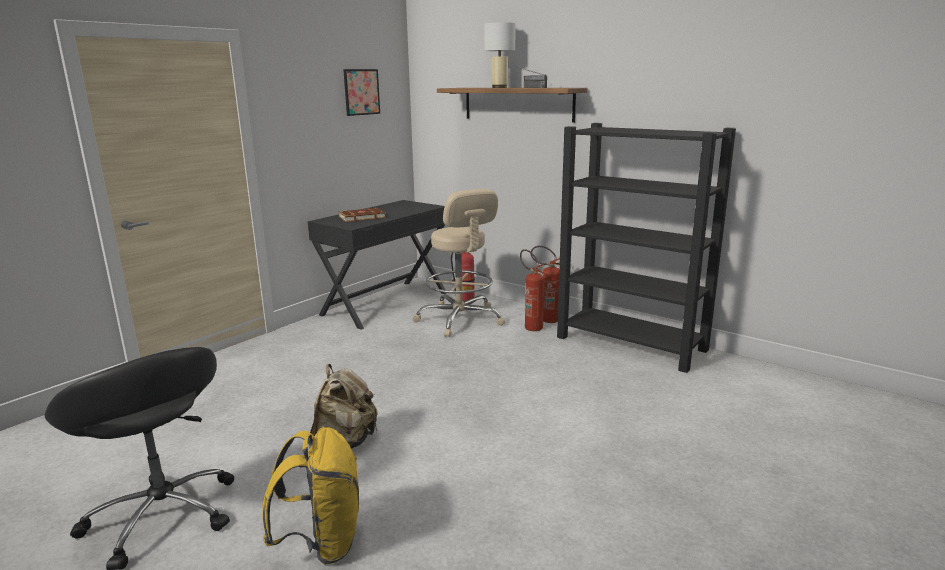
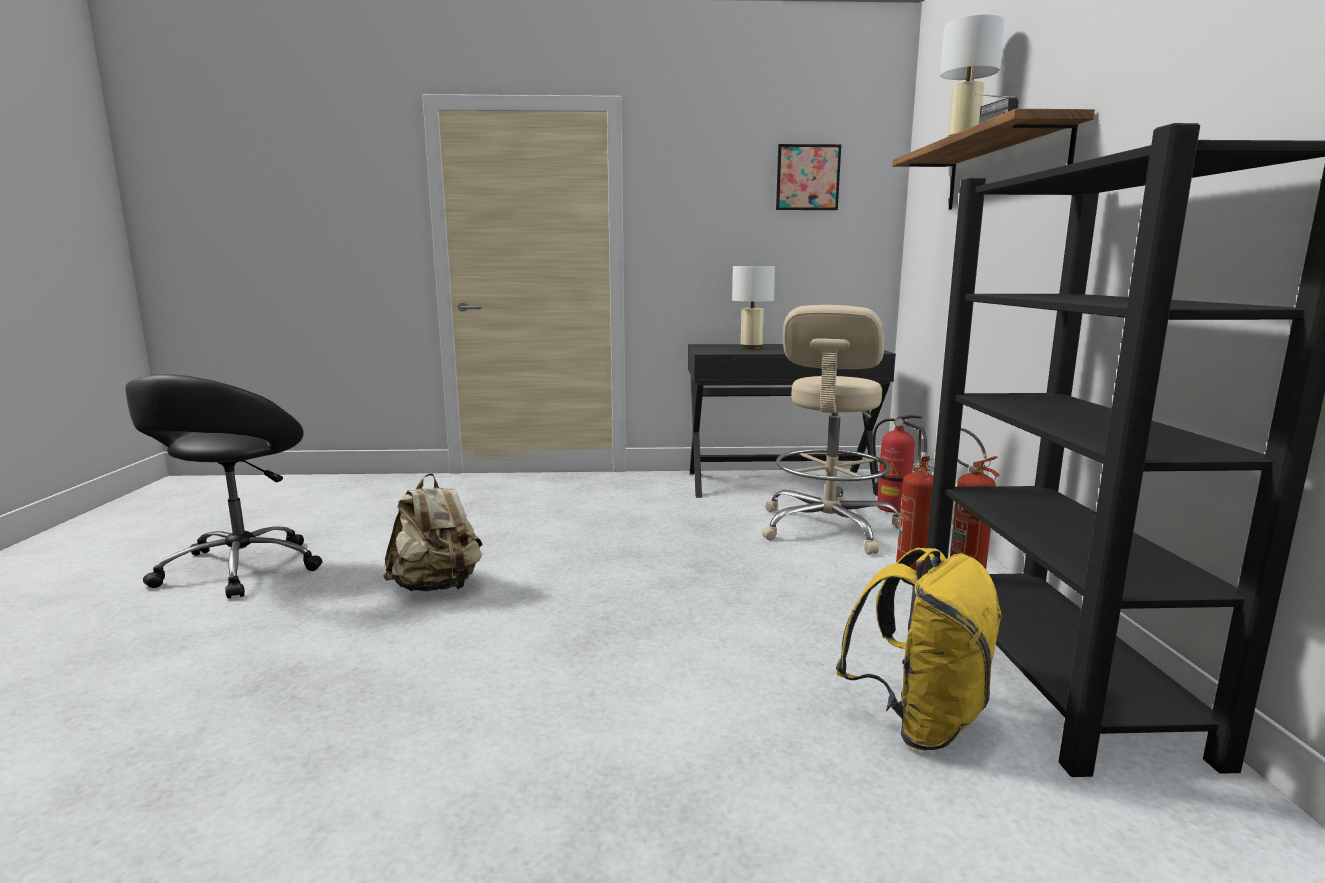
camera: 50 degrees right, 5 degrees down
(322, 543) = (228, 654): yellow backpack -> yellow backpack (919, 721)
(361, 217) = (751, 348): brown book -> white table lamp

